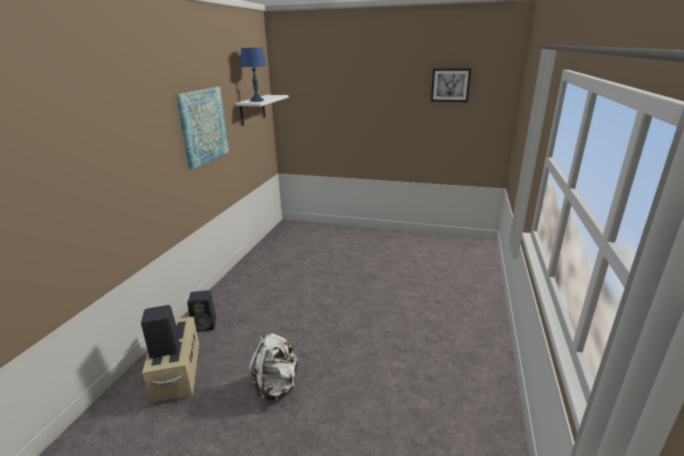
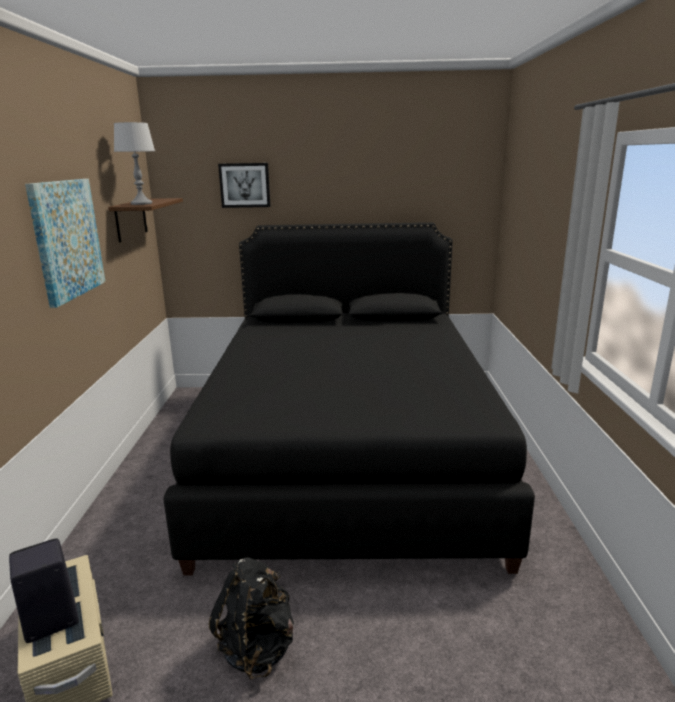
camera: 15 degrees left, 5 degrees down
(205, 325) = (98, 568): black speaker -> none
(252, 110) = (131, 219): white shelf -> brown shelf
(256, 100) = (141, 204): blue table lamp -> grey table lamp
(276, 387) = (258, 648): white backpack -> black backpack
(374, 278) = (347, 454): none -> black bed
(450, 85) = (414, 178): picture -> picture (245, 185)

